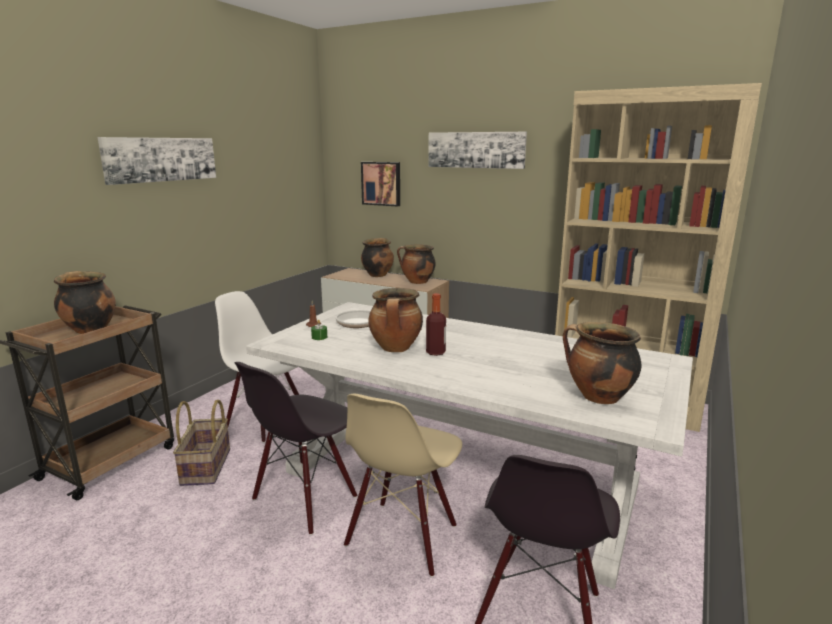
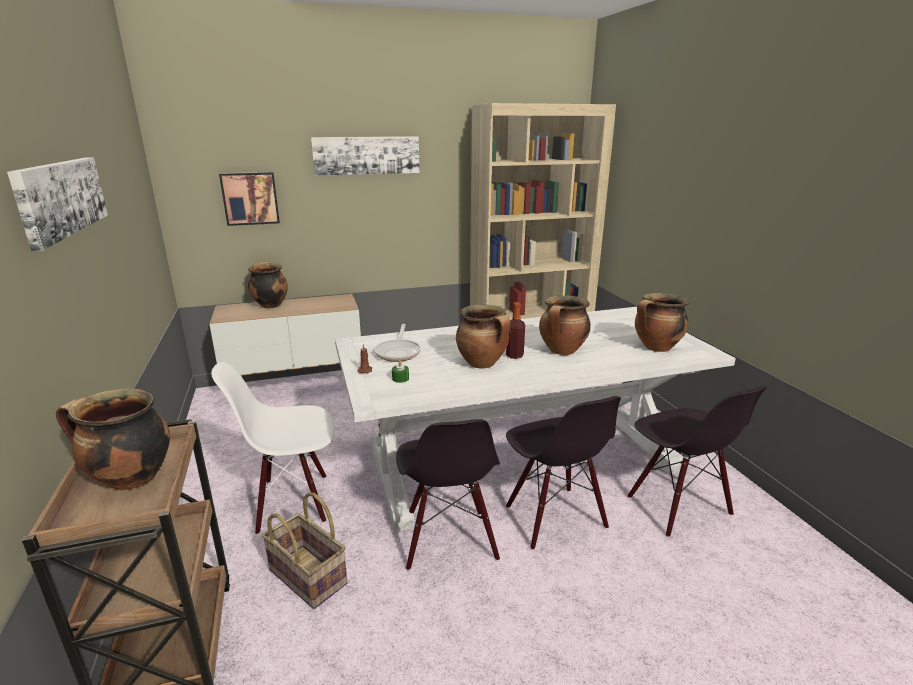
camera: 45 degrees left, 5 degrees up
(402, 537) = (554, 518): beige chair -> black chair
(417, 282) = (328, 303): cooking pot -> cooking pot (562, 351)

